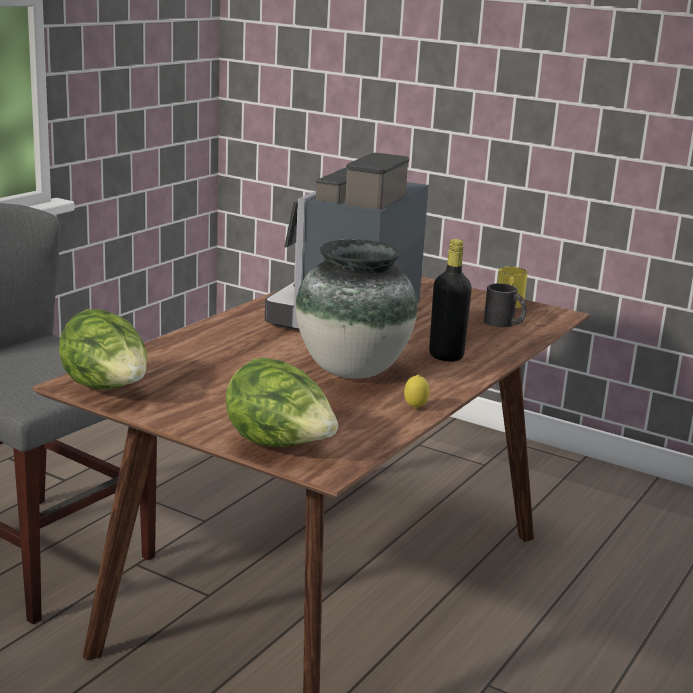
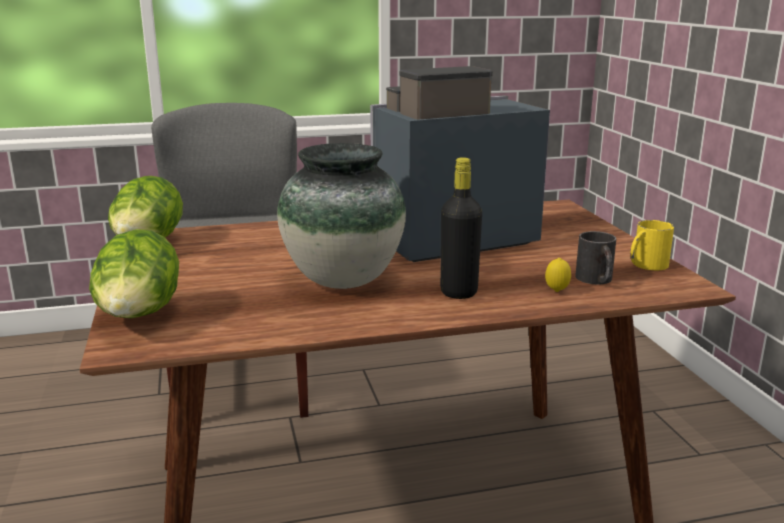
camera: 45 degrees right, 0 degrees up
(415, 408) = (314, 326): lemon -> lemon (556, 292)

